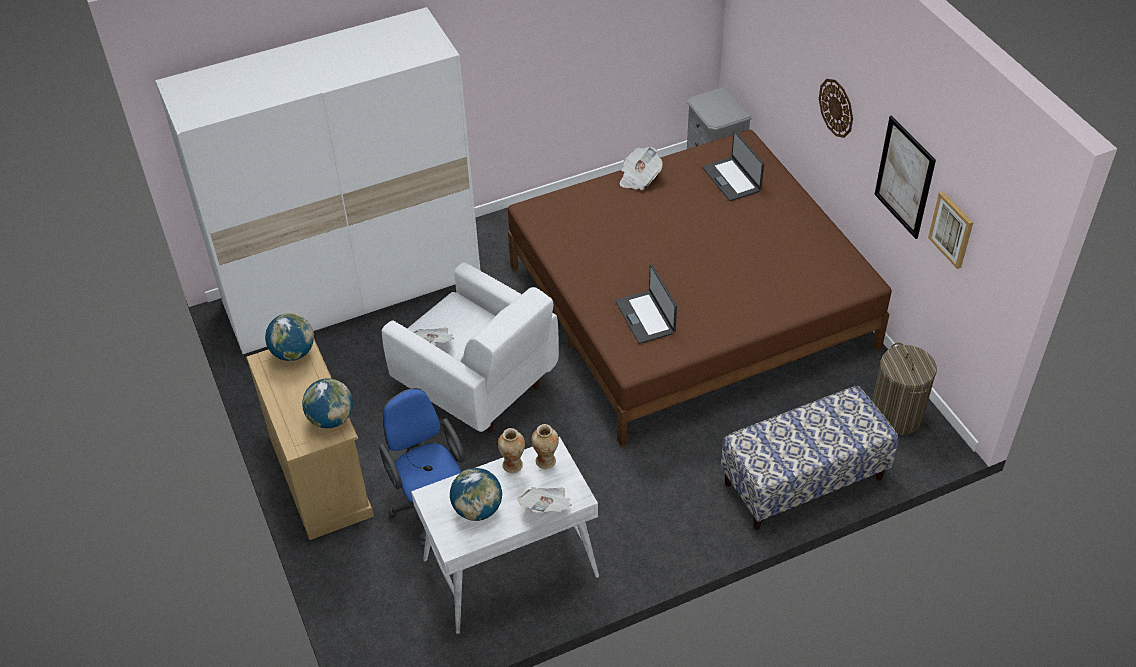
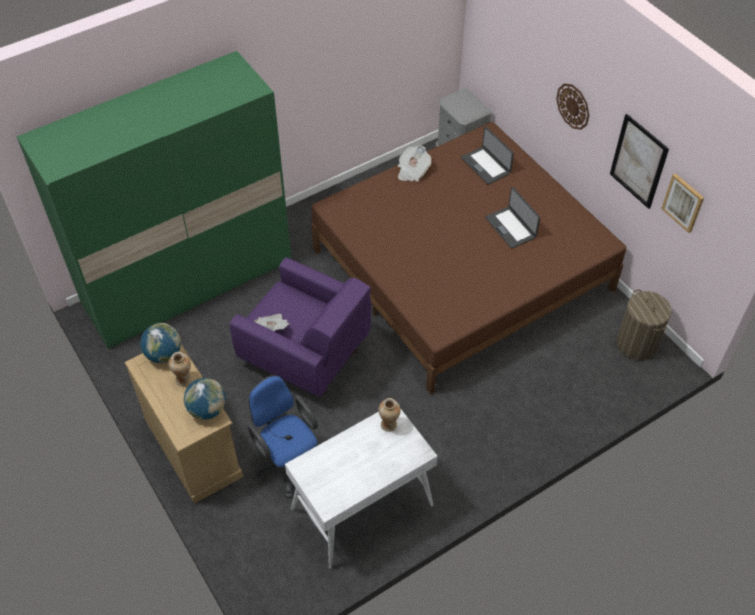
camera: 10 degrees left, 5 degrees up
(353, 290) = (189, 283): white wardrobe -> green wardrobe
(477, 509) = (342, 473): globe -> none
(478, 387) = (307, 356): white armchair -> purple armchair
(513, 465) = (363, 431): vase -> vase (183, 379)
(546, 507) = (397, 464): newspaper -> none
(646, 317) = (441, 289): laptop -> laptop (511, 227)
(803, 481) = (576, 406): bench -> none

